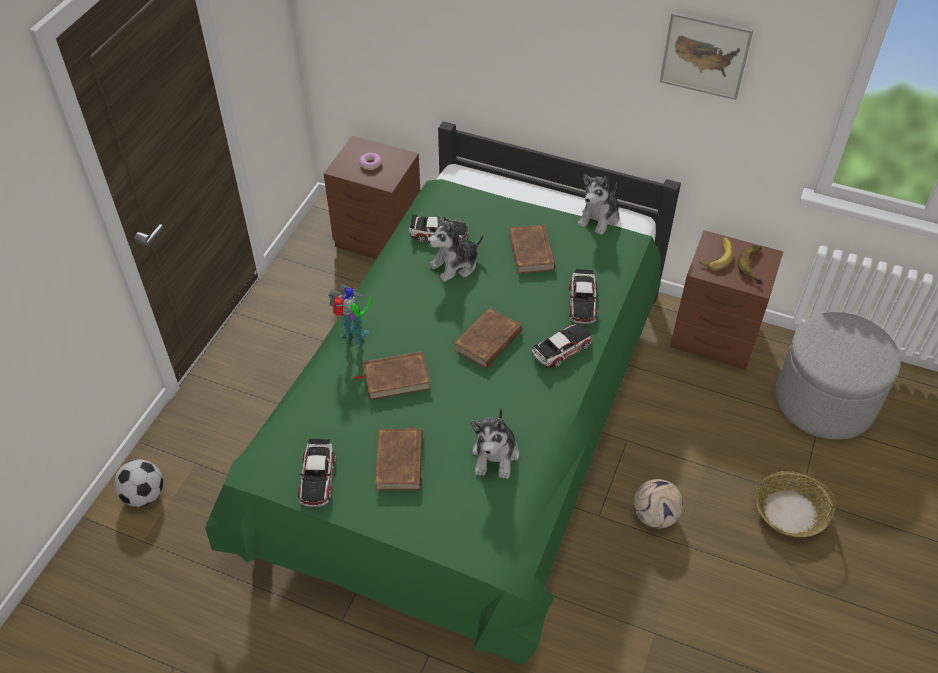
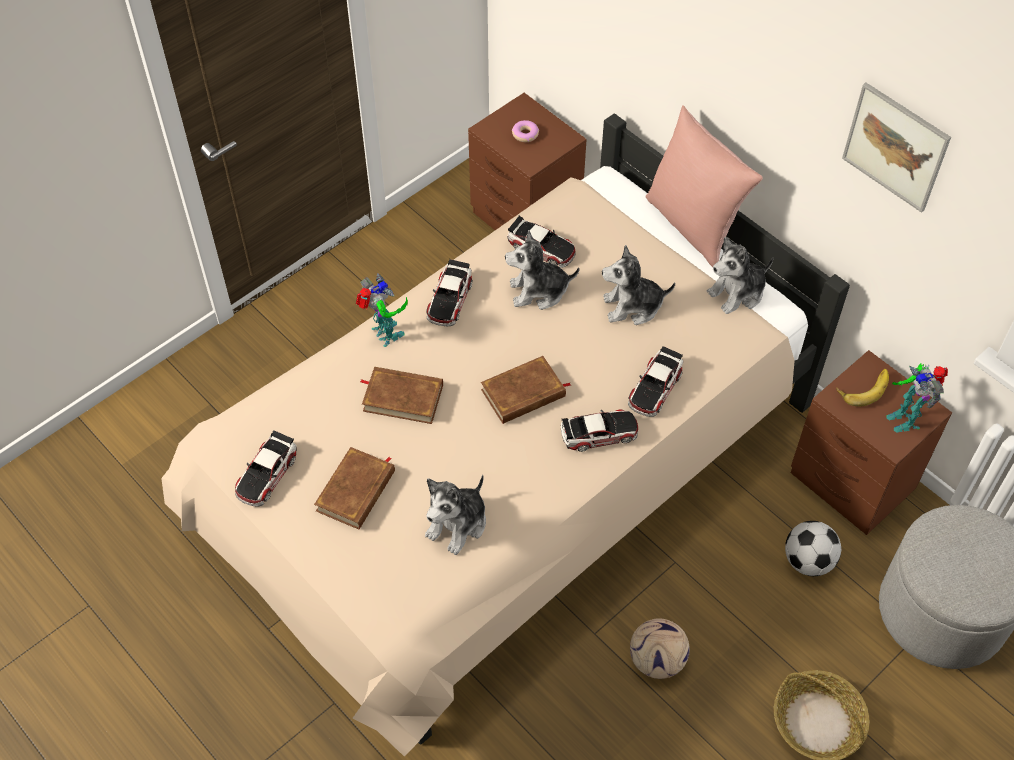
camera: 25 degrees right, 5 degrees up
(145, 495) = (146, 418): football -> football (808, 561)
(389, 293) = (449, 299): none -> toy car
(467, 427) = (505, 476): green bed -> beige bed
(532, 252) = (633, 306): brown book -> plush toy
(539, 183) = (693, 225): none -> pink pillow
(756, 266) = (905, 418): banana -> toy robot

